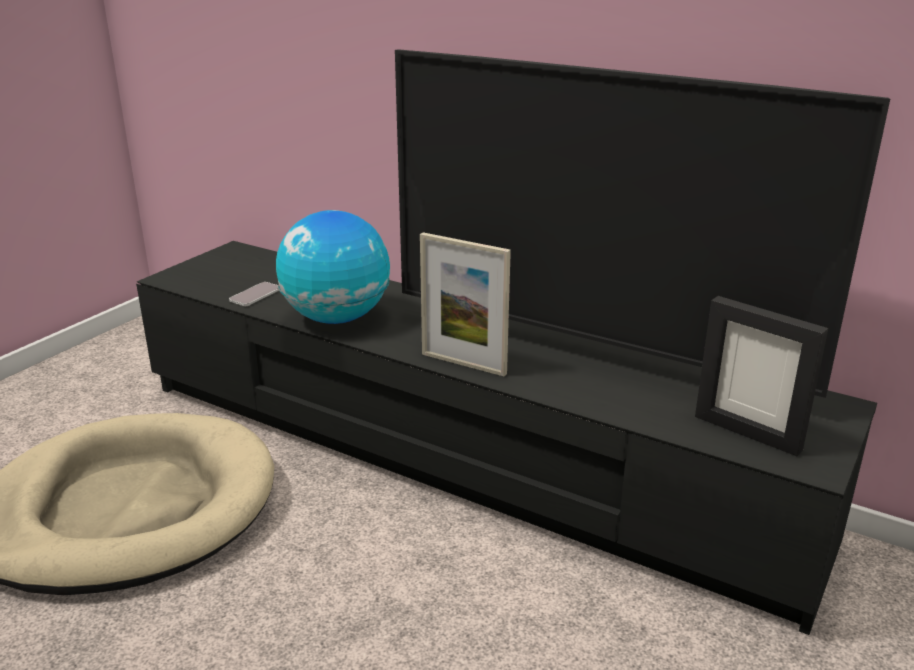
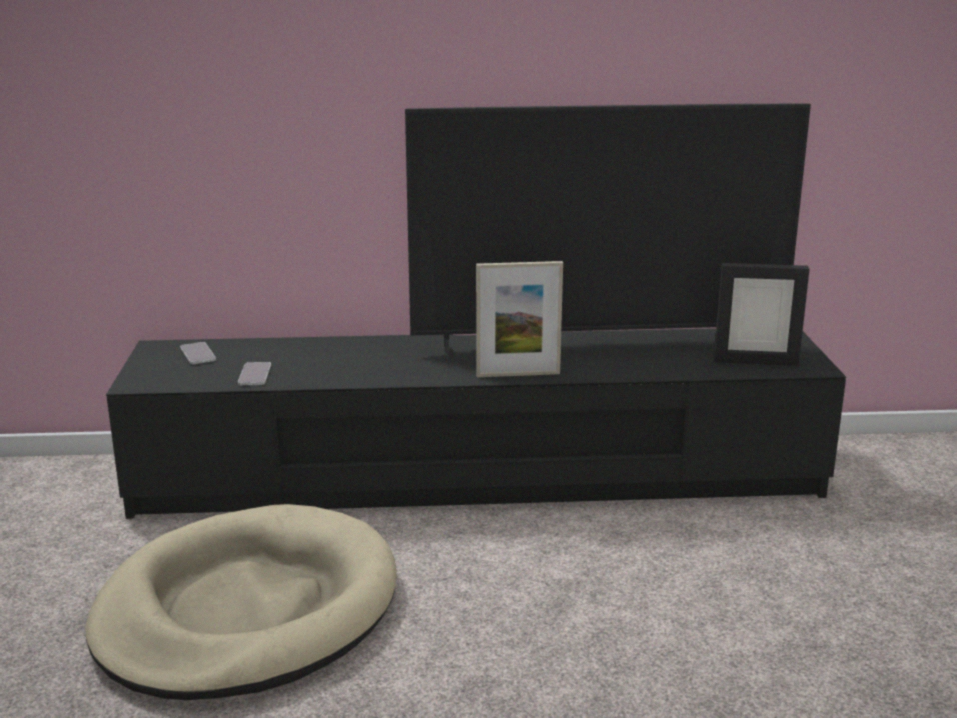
camera: 35 degrees left, 5 degrees down
(249, 264) = (198, 354): none -> phone
(336, 318) = (362, 372): globe -> none

